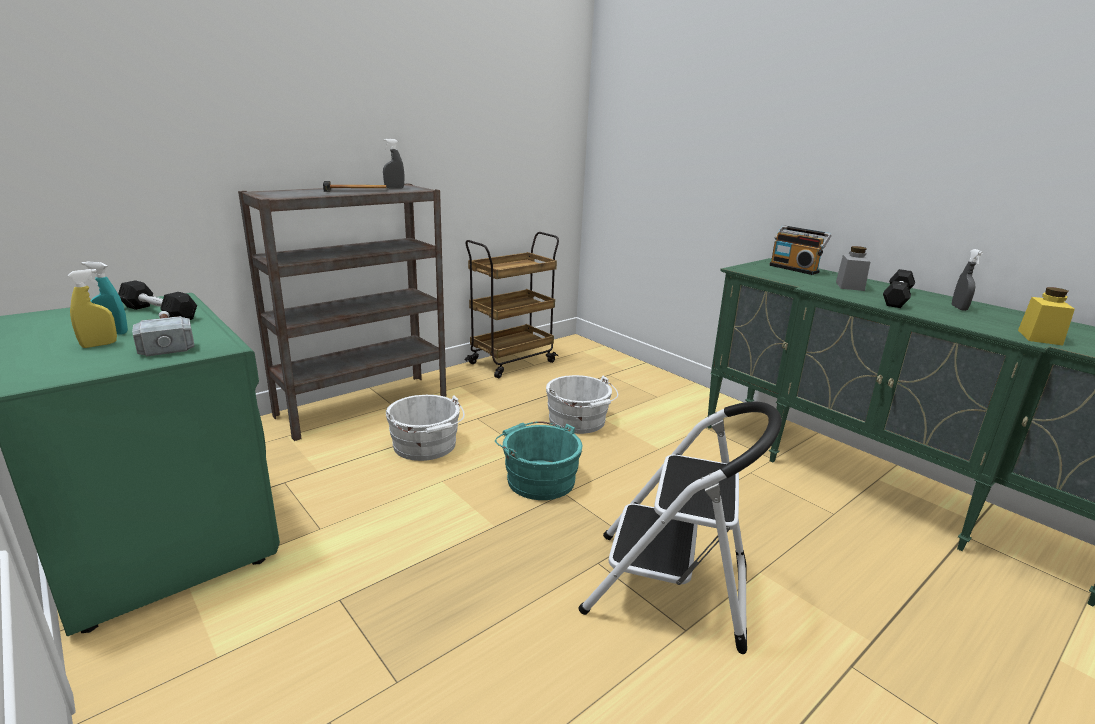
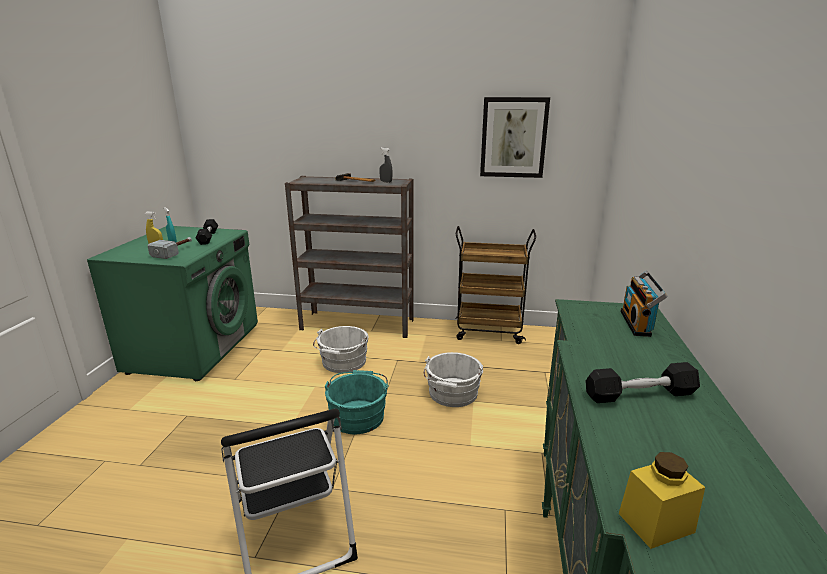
camera: 50 degrees right, 0 degrees up
(508, 127) = (513, 137): none -> picture
(849, 286) = (632, 361): grey jar -> none
(959, 308) = (686, 441): grey spray bottle -> none

